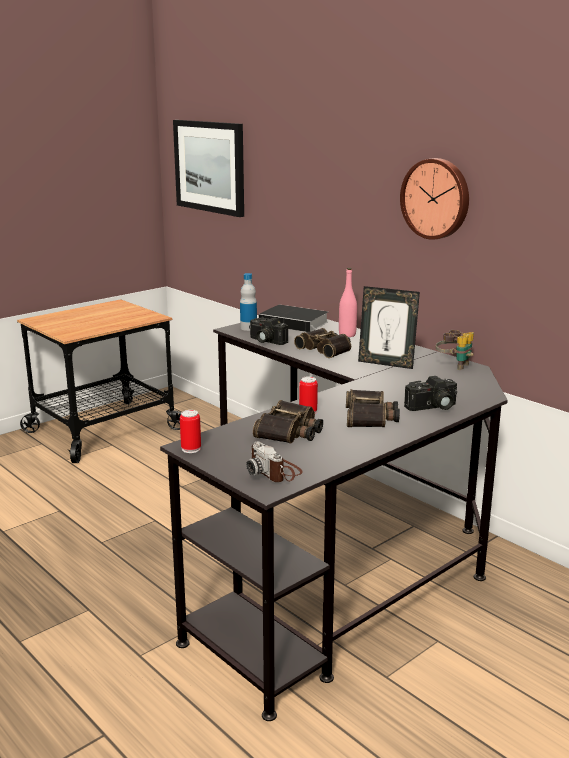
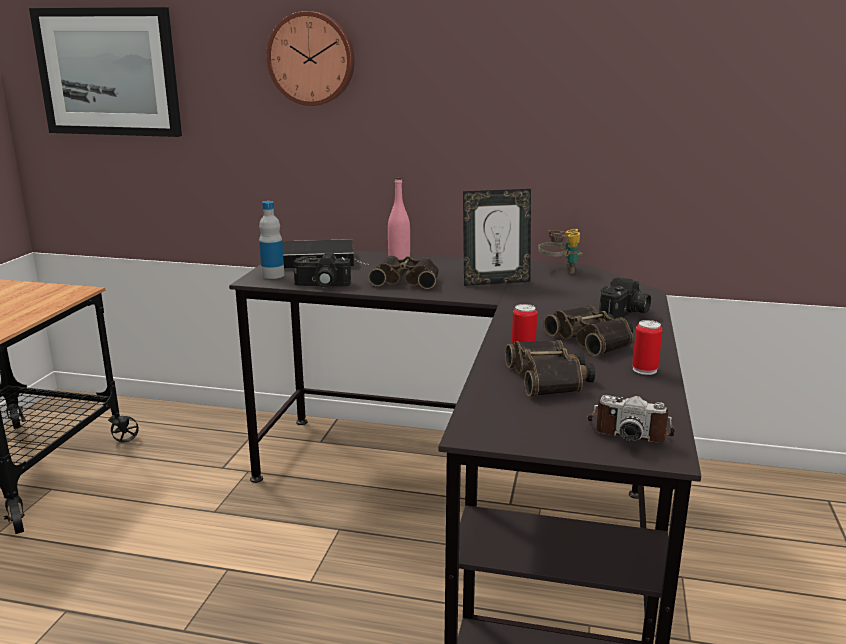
camera: 35 degrees left, 0 degrees up
(191, 449) = (484, 435): can -> can (644, 370)
(436, 198) = (501, 81): wall clock -> wall clock (312, 59)

